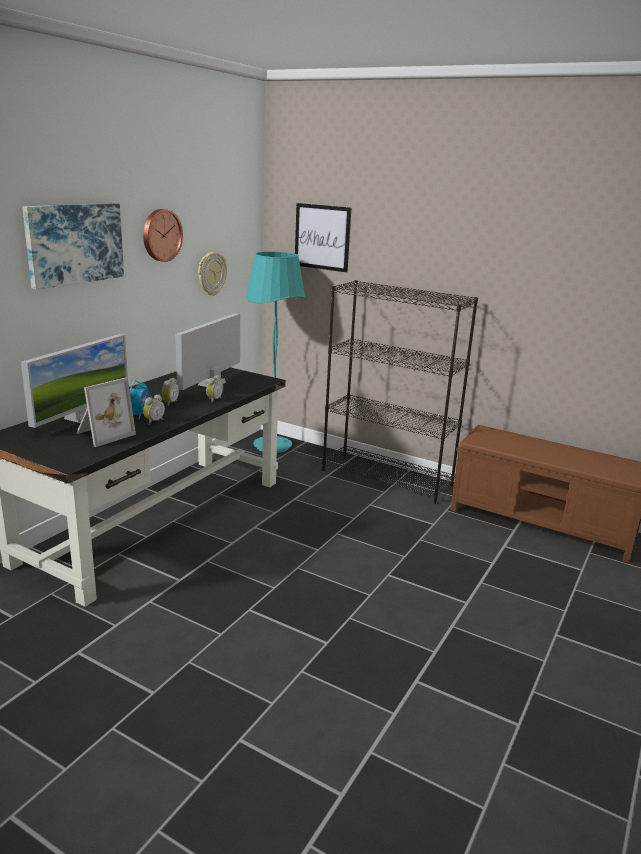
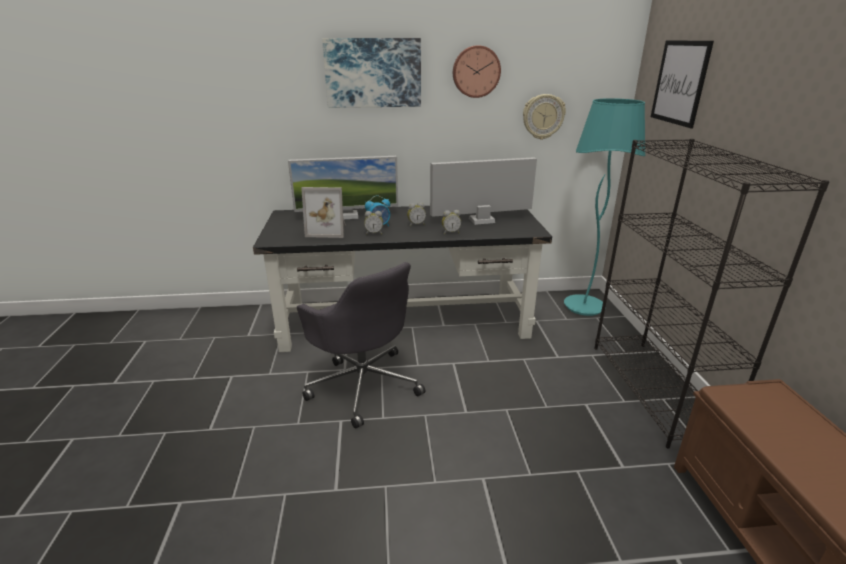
camera: 55 degrees right, 5 degrees up
(217, 579) = (363, 384): none -> grey office chair

